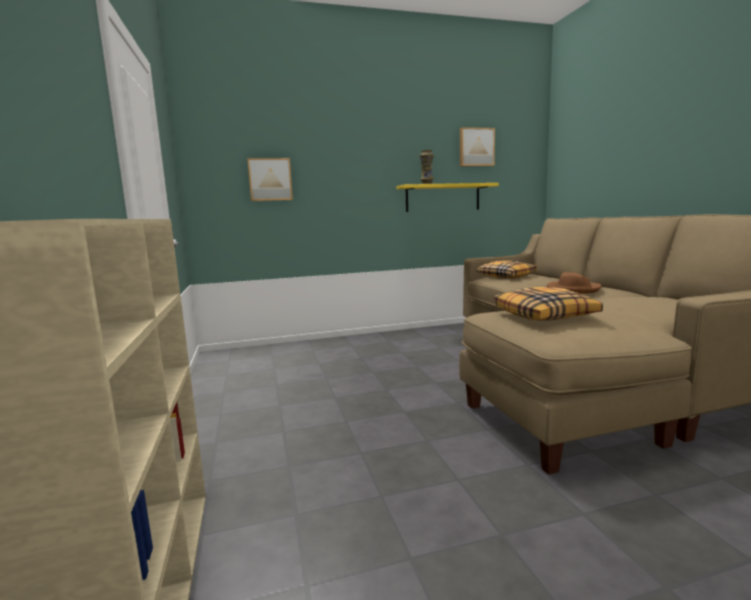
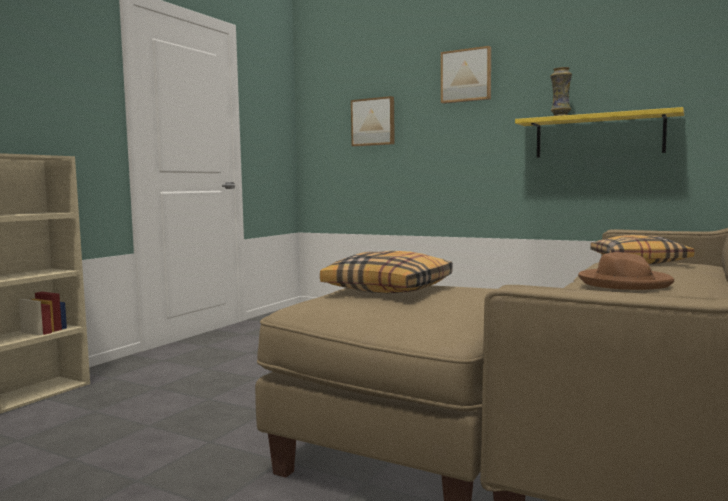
camera: 45 degrees right, 5 degrees down
(476, 147) = (663, 52): picture -> picture (466, 76)

